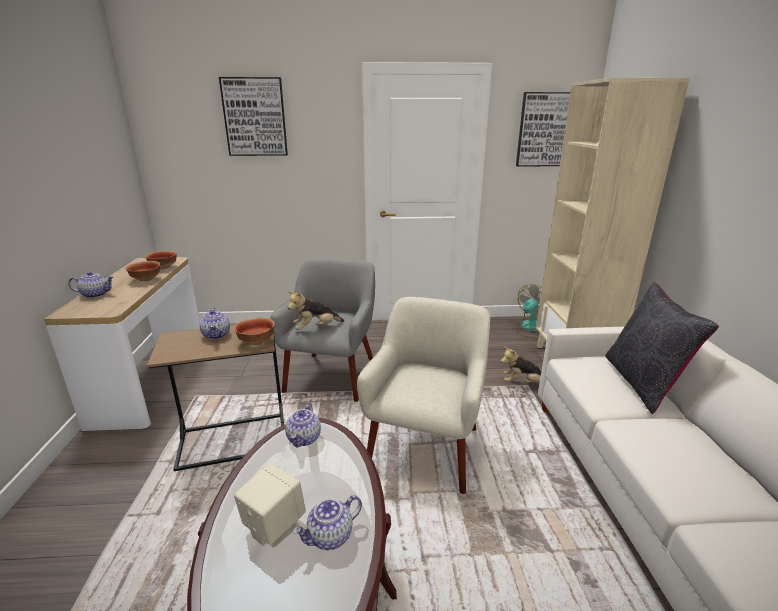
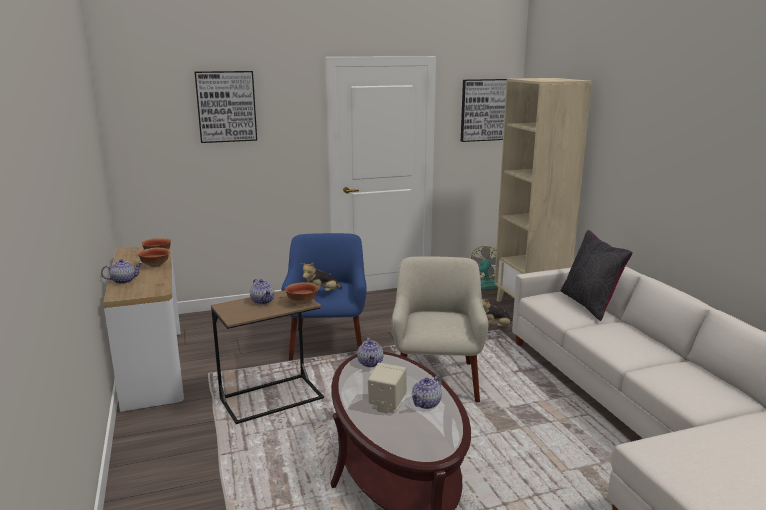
camera: 15 degrees left, 5 degrees down
(332, 375) = (328, 342): grey armchair -> blue armchair

